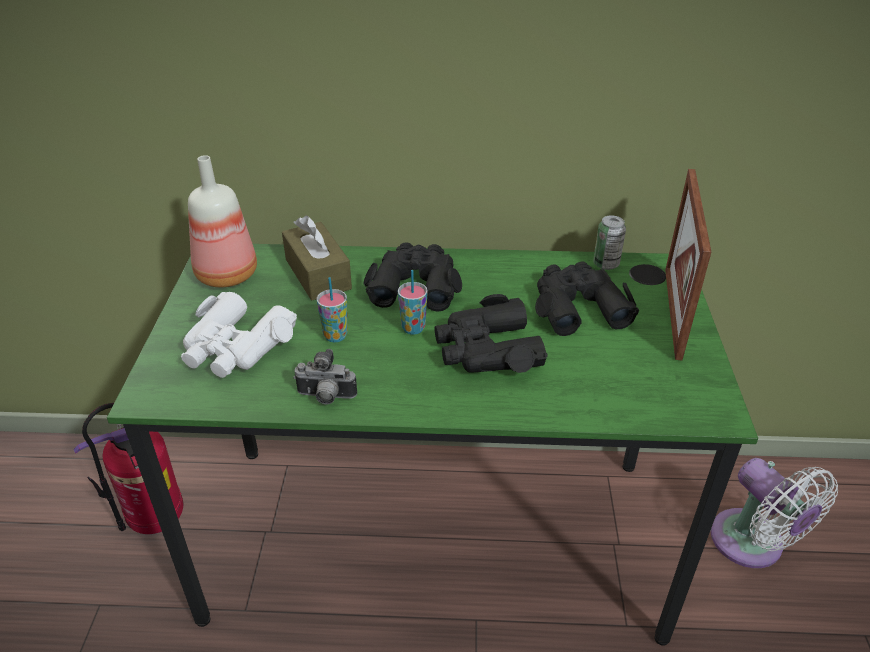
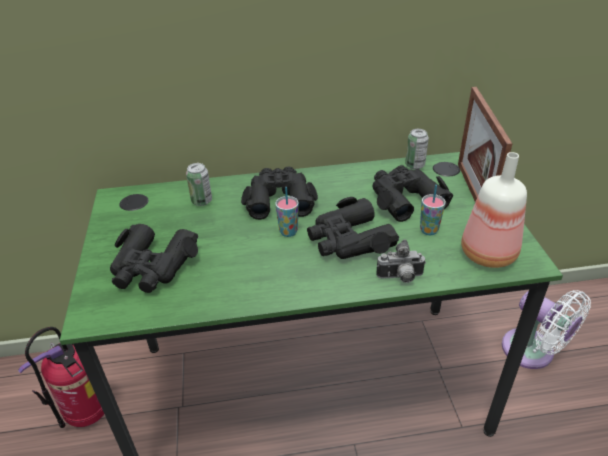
camera: 10 degrees left, 0 degrees up
(227, 276) = (129, 212): bottle -> bottle (489, 255)
(236, 347) = (152, 267): white binoculars -> black binoculars
(318, 274) = (201, 201): brown tissue box -> can
(325, 397) = (236, 295): camera -> camera (400, 278)
(335, 336) = (230, 246): cup -> cup (429, 230)

